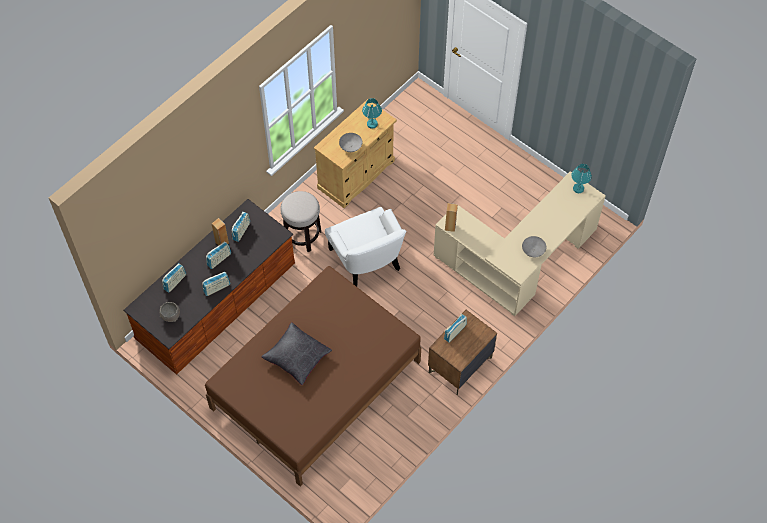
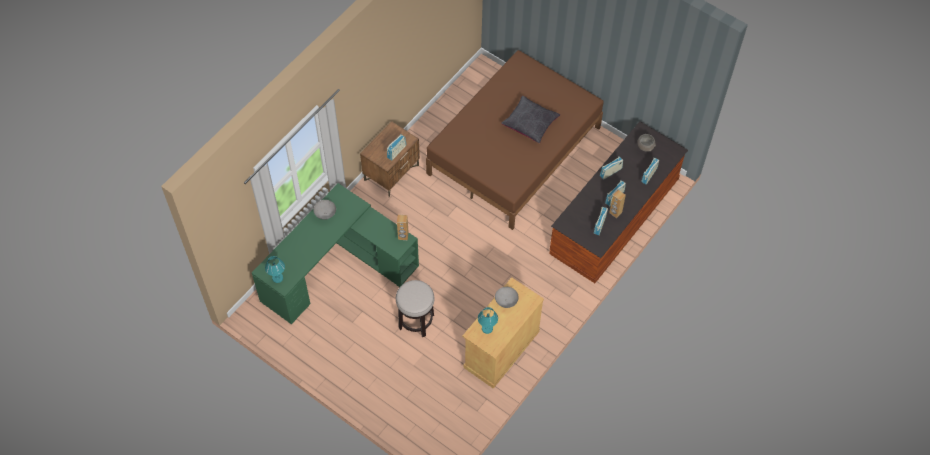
camera: 175 degrees right, 0 degrees up
(303, 236) = (545, 280): stool -> stool (416, 321)
(366, 259) = (482, 261): white armchair -> none
(519, 262) = (336, 267): beige desk -> green desk

